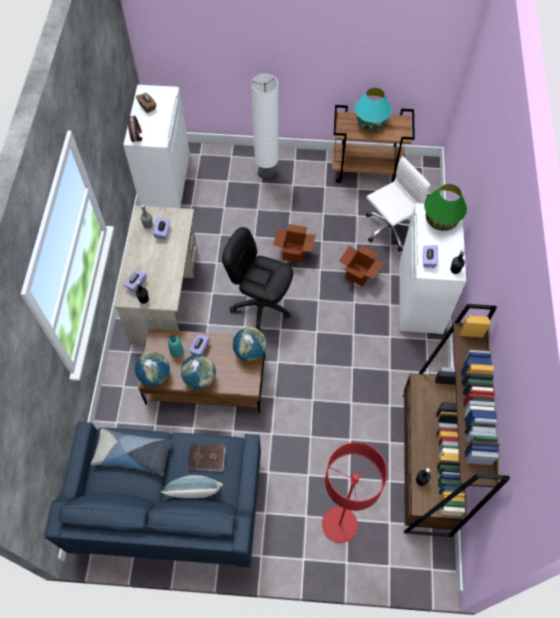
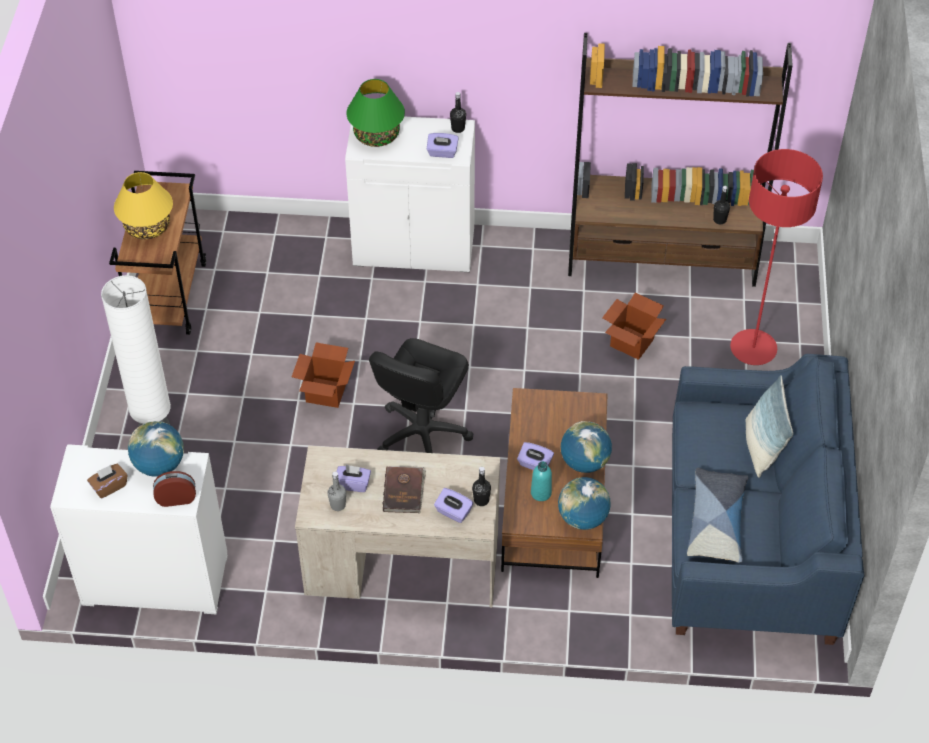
camera: 90 degrees left, 10 degrees down
(206, 458) = (712, 436): brown book -> brown book (404, 491)
(250, 351) = (538, 403): globe -> globe (159, 465)
(359, 274) = (371, 314): cardboard box -> cardboard box (632, 342)
(370, 123) = (147, 227): turquoise table lamp -> yellow table lamp
(388, 229) = (290, 275): white office chair -> none

